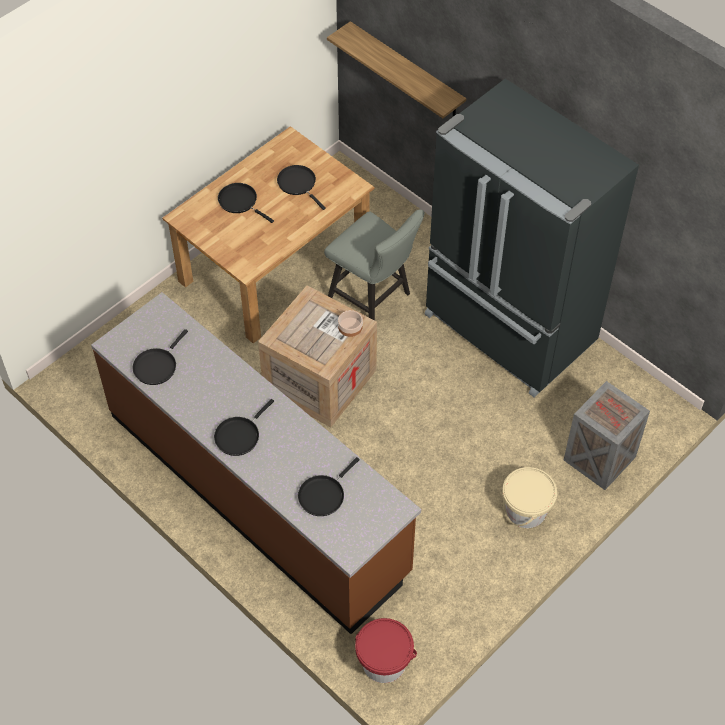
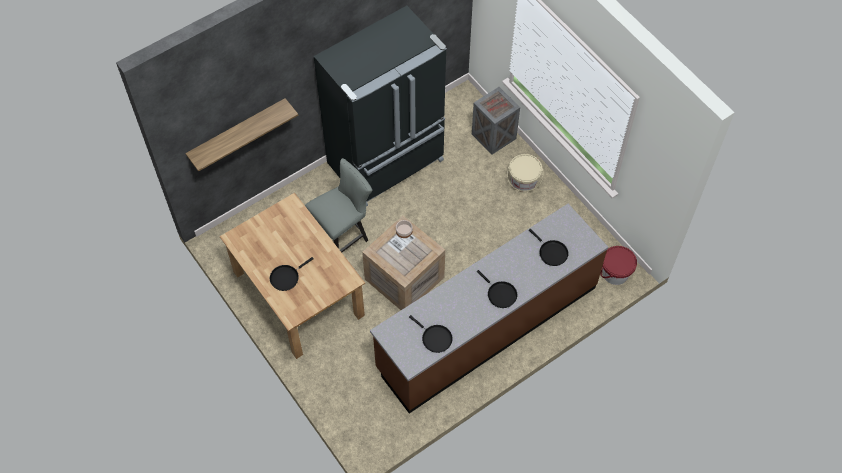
camera: 80 degrees left, 5 degrees up
(298, 184) = (279, 238): black frying pan -> none

